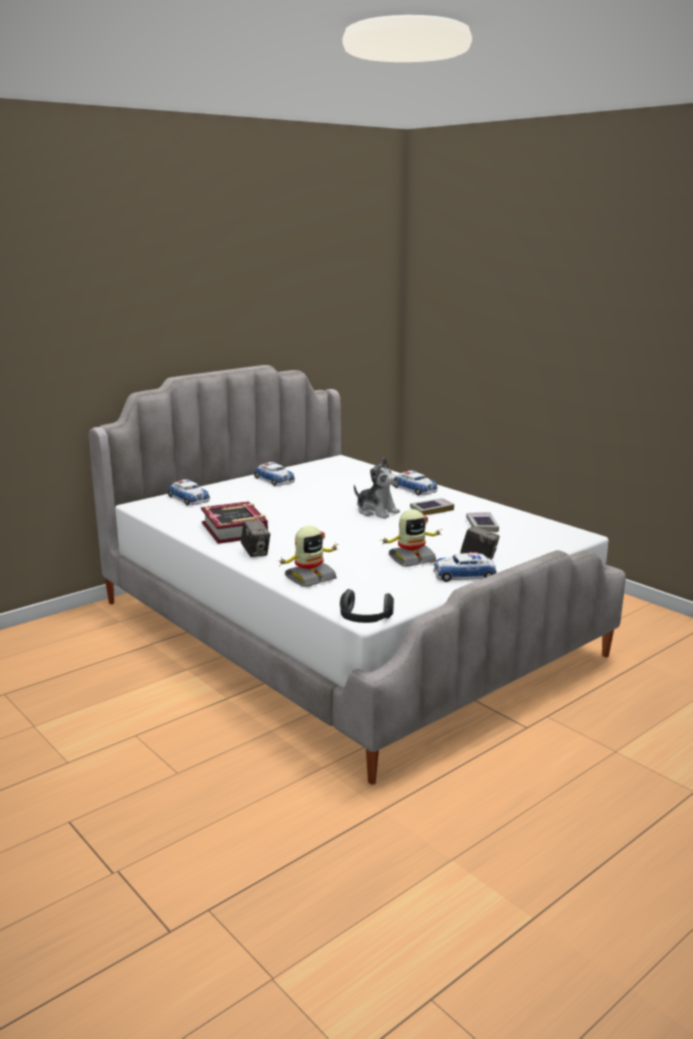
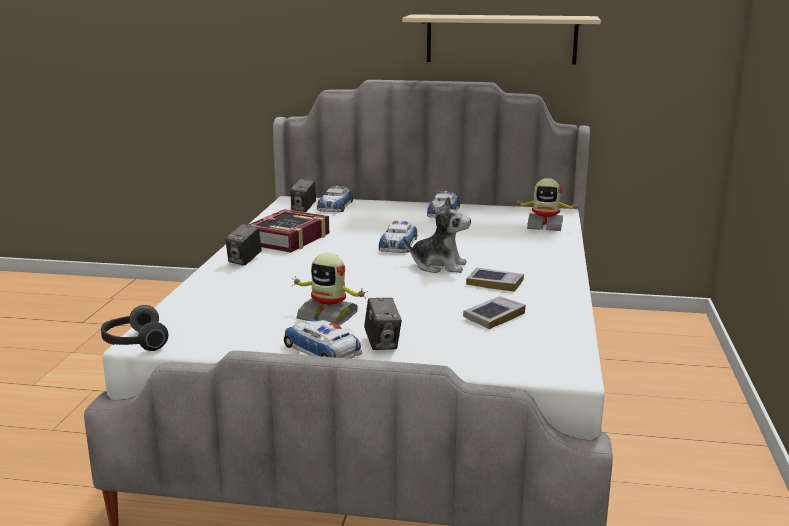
camera: 50 degrees right, 0 degrees up
(171, 508) = (303, 208): none -> camera
(262, 327) = (501, 39): none -> beige shelf
(309, 578) = (212, 294): toy robot -> toy robot (545, 226)
(376, 511) = (439, 266): plush toy -> plush toy turned 75 degrees counterclockwise
(414, 489) = (543, 260): toy car -> toy car (398, 244)

